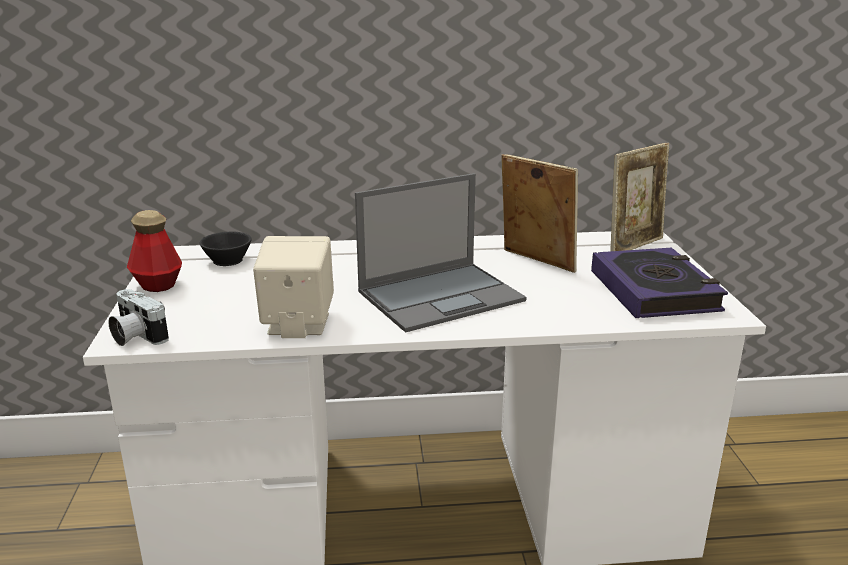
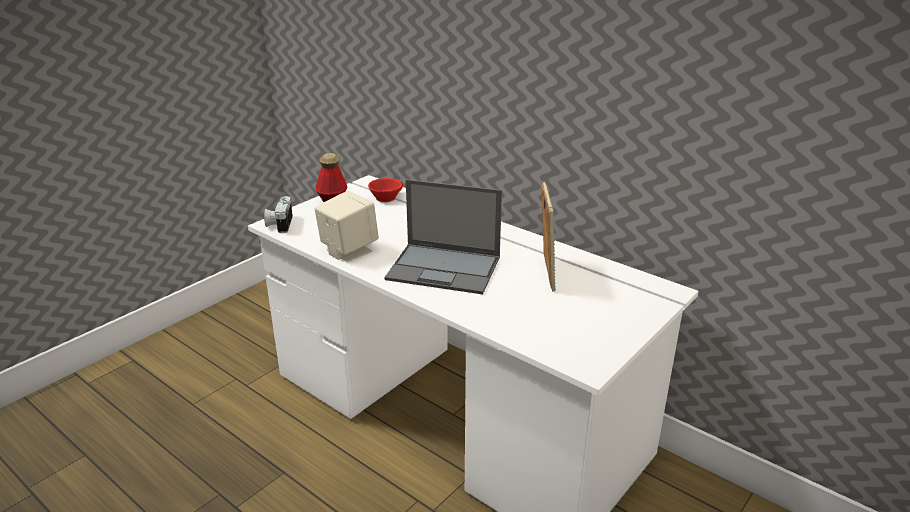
camera: 45 degrees right, 5 degrees up
(226, 259) = (385, 197): black cup -> red cup
(634, 246) = (642, 293): picture frame -> none
(654, 291) = (577, 329): book -> none

